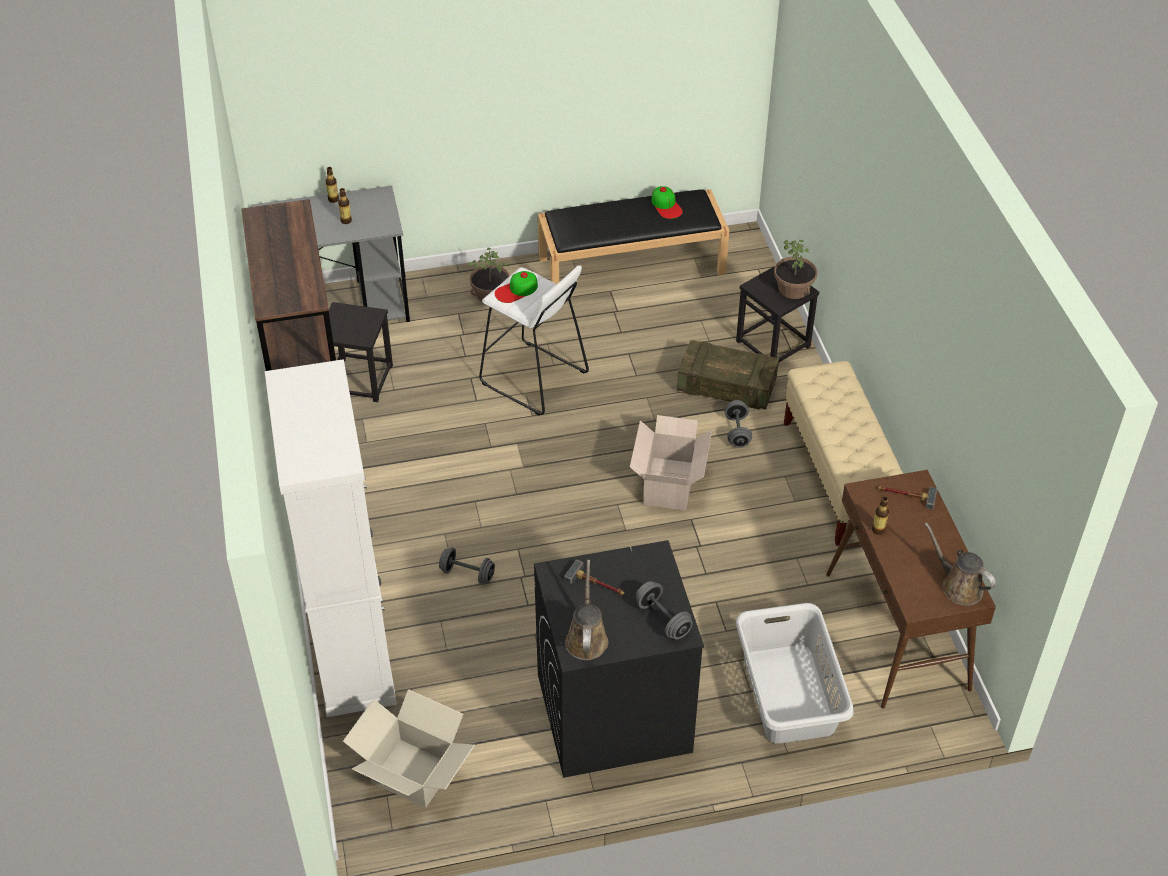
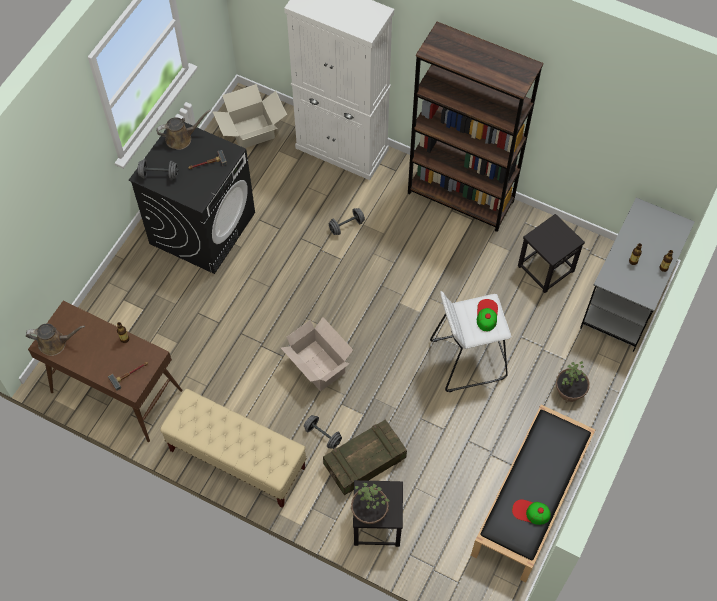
camera: 130 degrees right, 15 degrees up
(586, 638) = (181, 138): brown watering can -> brown watering can turned 60 degrees counterclockwise
(788, 694) = (136, 308): grey laundry basket -> none

